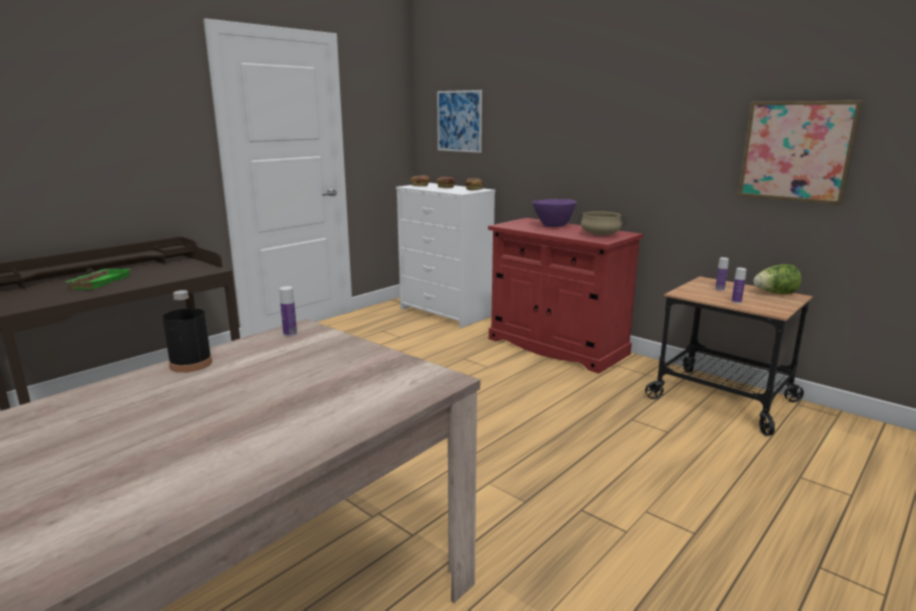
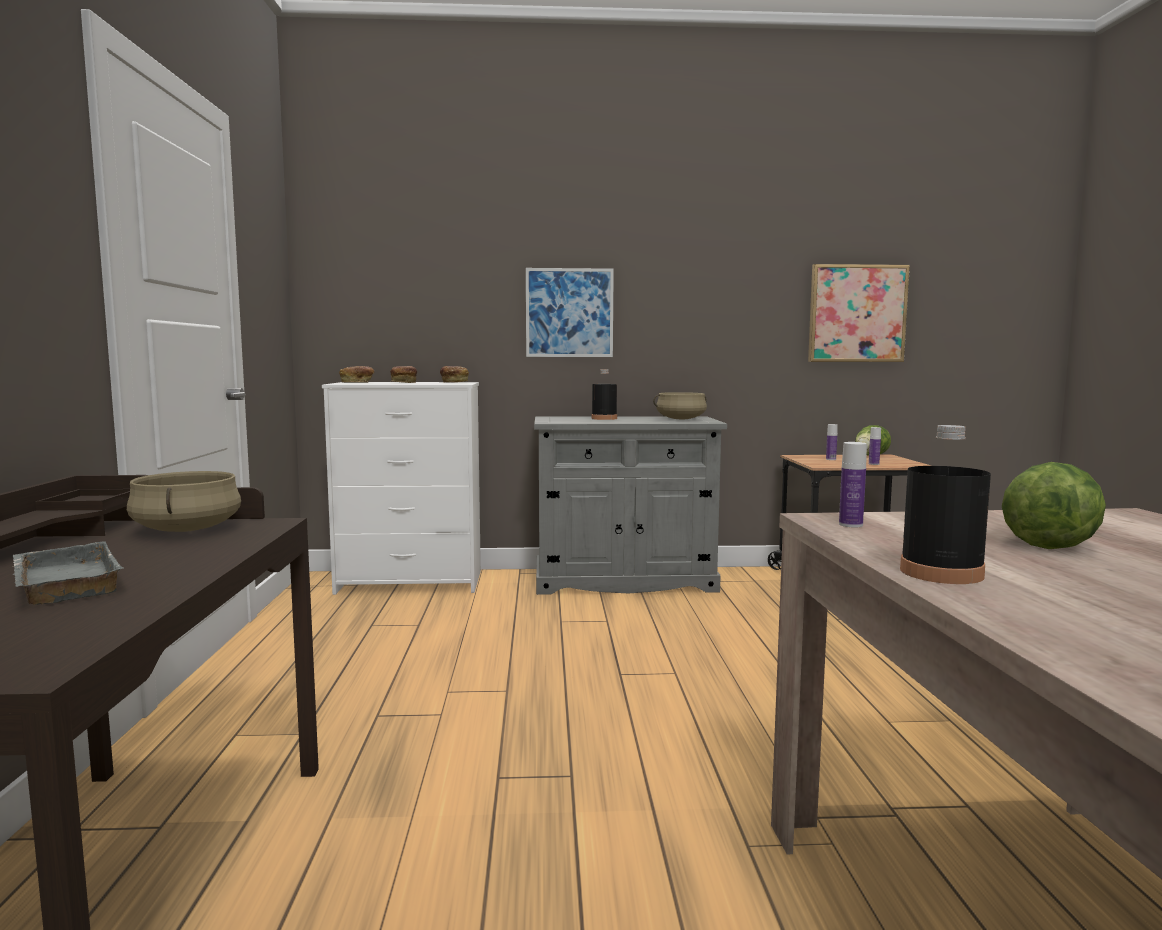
camera: 45 degrees left, 10 degrees down
(99, 282) = (61, 583): green tray -> grey tray
(187, 267) = (186, 529): none -> beige cooking pot
(301, 373) = (1050, 542): none -> lettuce
(459, 121) = (398, 285): picture -> picture (569, 313)
(553, 226) = (604, 418): purple bowl -> black bottle
(556, 346) = (624, 581): red cabinet -> grey cabinet

